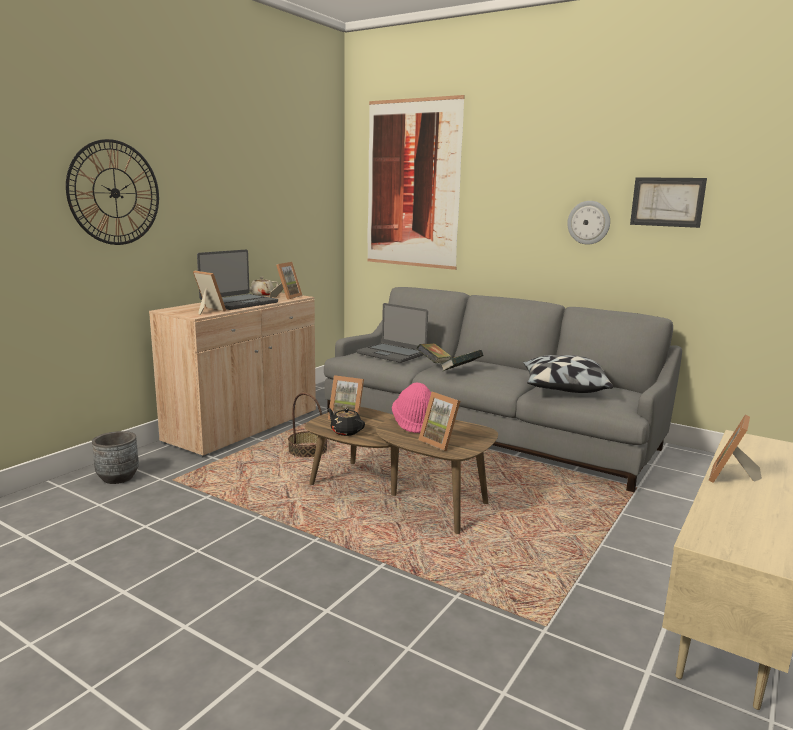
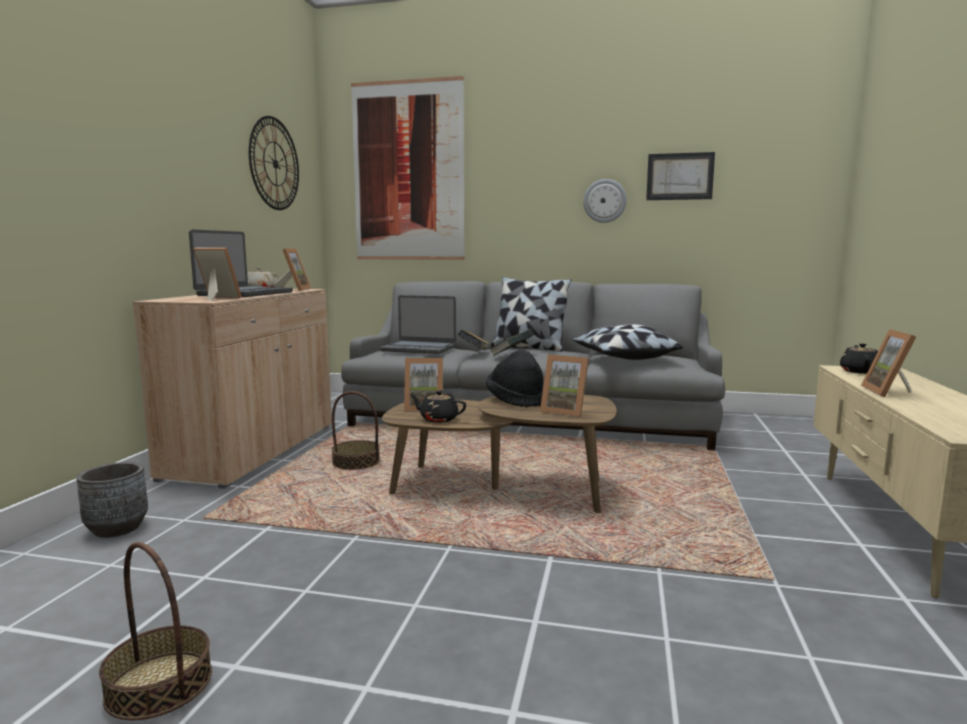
camera: 20 degrees left, 5 degrees down
(78, 592) = (159, 685): none -> basket
(115, 193) = (83, 137): wall clock -> wall clock (275, 164)
(415, 424) = (516, 400): pink hat -> black hat
(489, 363) = (529, 348): none -> pillow
(753, 445) = (859, 371): none -> black teapot

